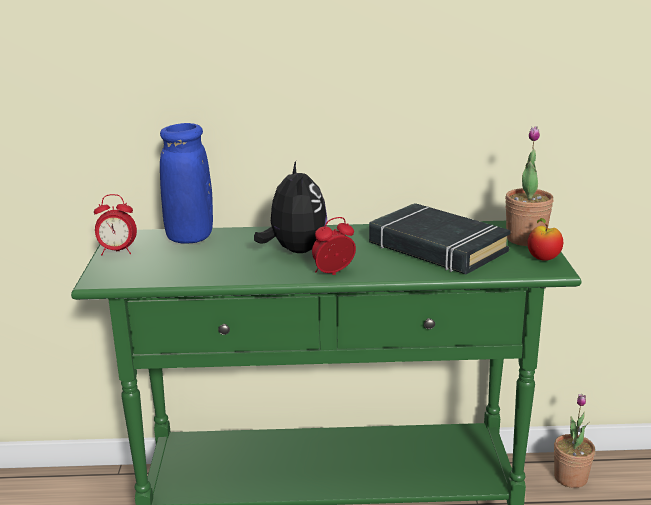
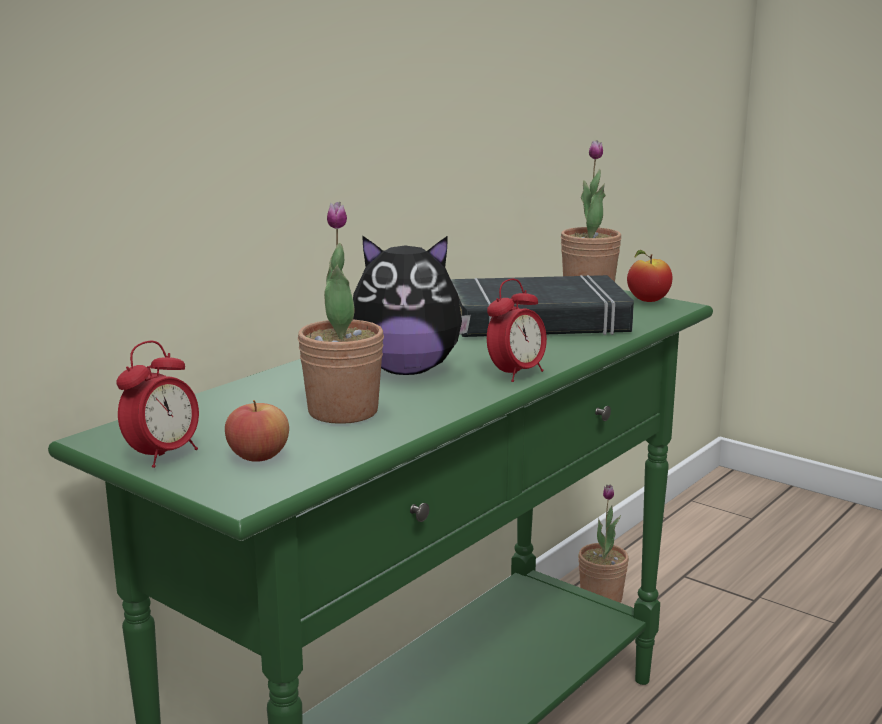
camera: 50 degrees left, 5 degrees down
(140, 266) = (258, 456): none -> apple
(190, 237) = (225, 404): blue vase -> none
(216, 260) = (343, 412): none -> potted plant
(295, 250) = (407, 370): plush toy -> plush toy turned 150 degrees clockwise
(333, 273) = (516, 374): alarm clock -> alarm clock turned 150 degrees counterclockwise

